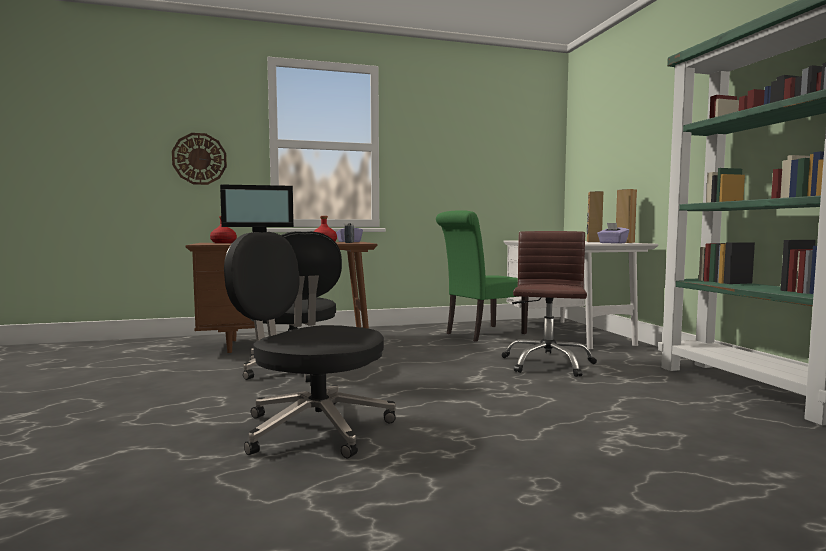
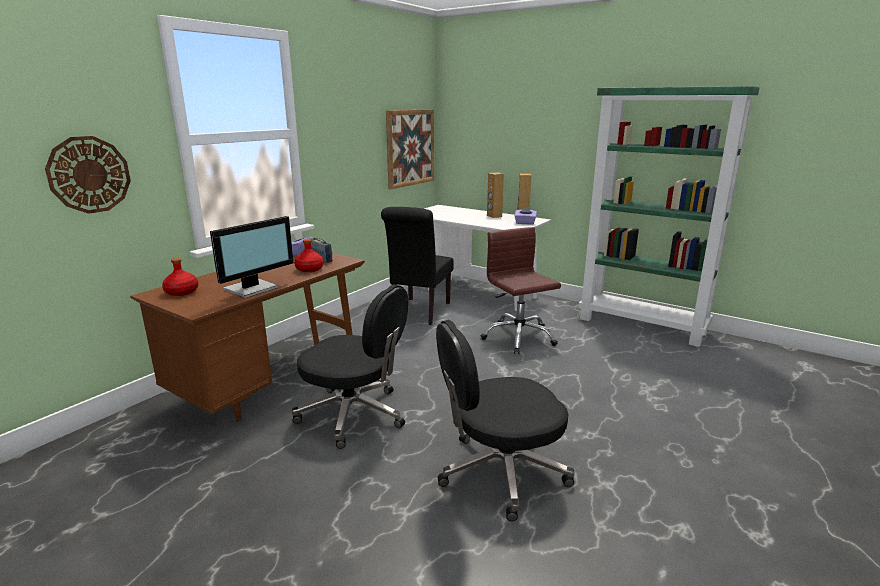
camera: 40 degrees left, 15 degrees up
(481, 334) = (419, 313): green chair -> black chair
(522, 176) = (410, 148): none -> picture

